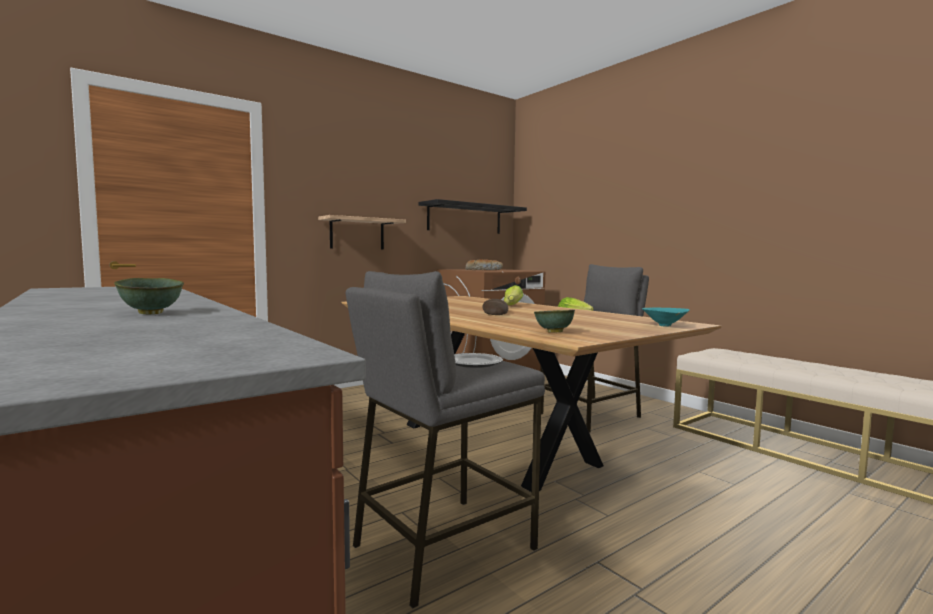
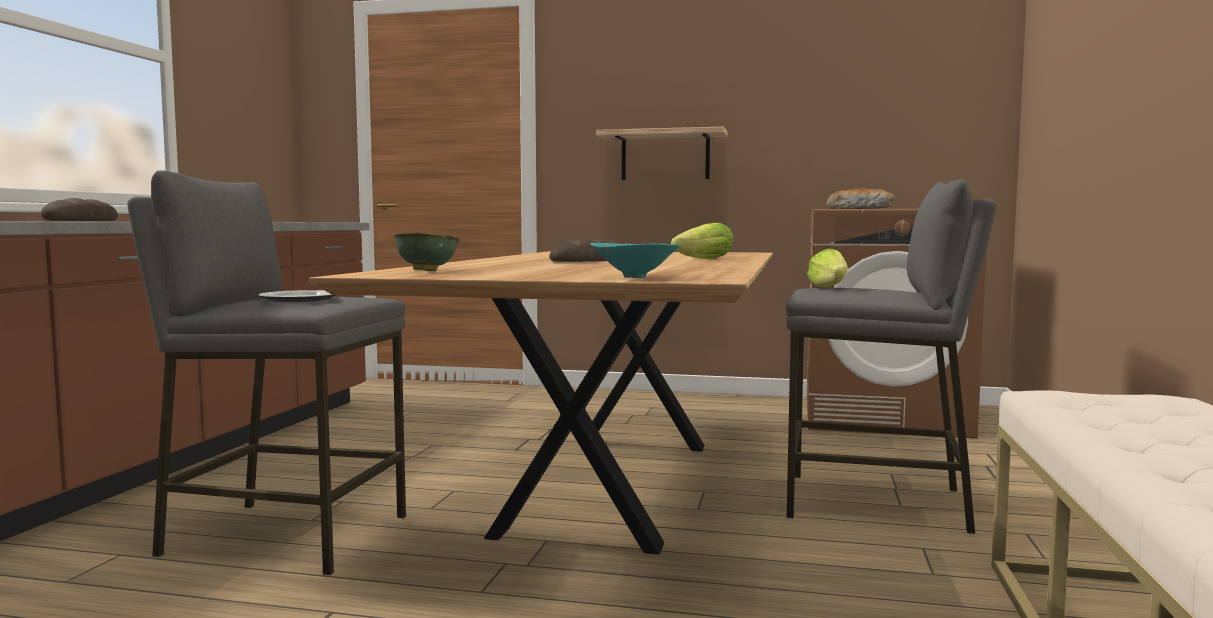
camera: 50 degrees right, 0 degrees up
(152, 313) = (81, 221): green bowl -> bread
(465, 219) = (884, 116): black shelf -> none

